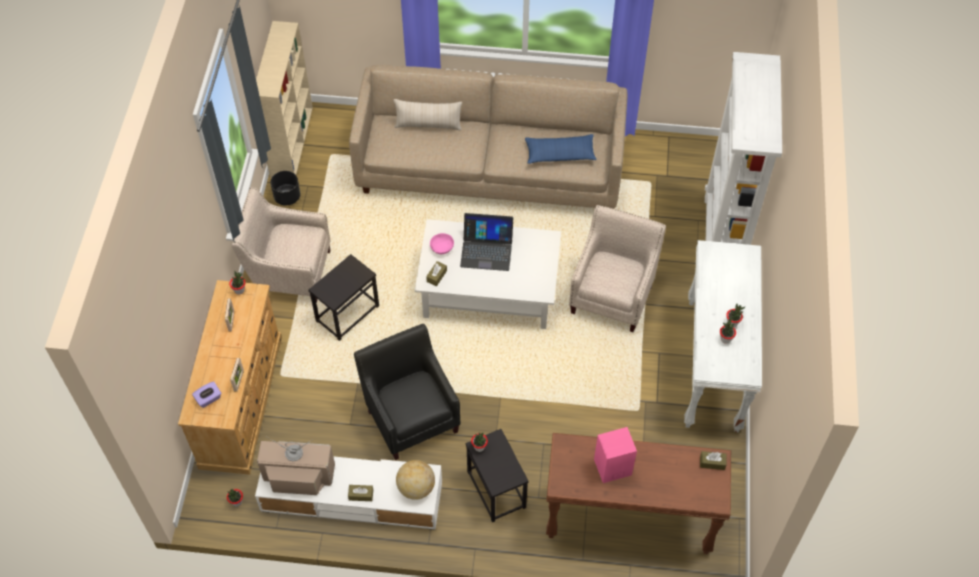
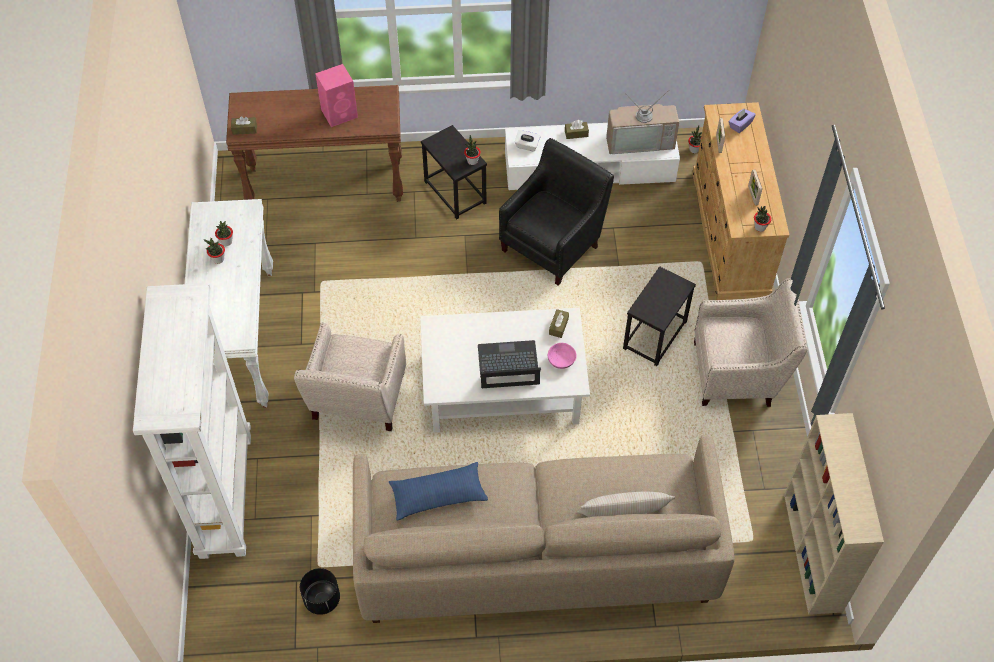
camera: 170 degrees right, 0 degrees up
(287, 197) = (783, 469): black planter -> black planter (322, 599)
(411, 415) = (554, 244): black armchair -> black armchair turned 105 degrees counterclockwise
(416, 487) = (527, 146): globe -> white tissue box

